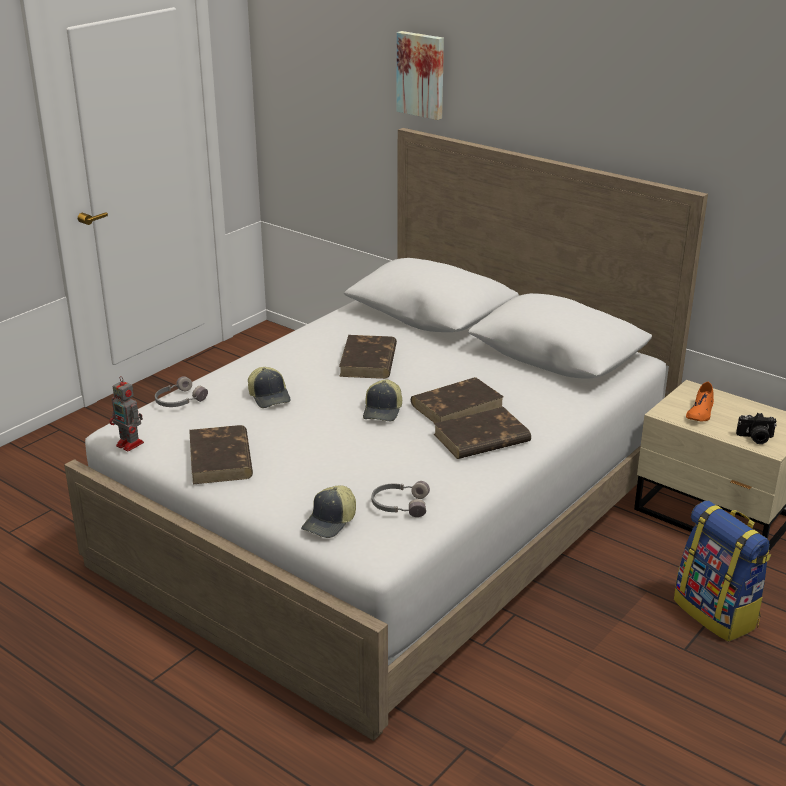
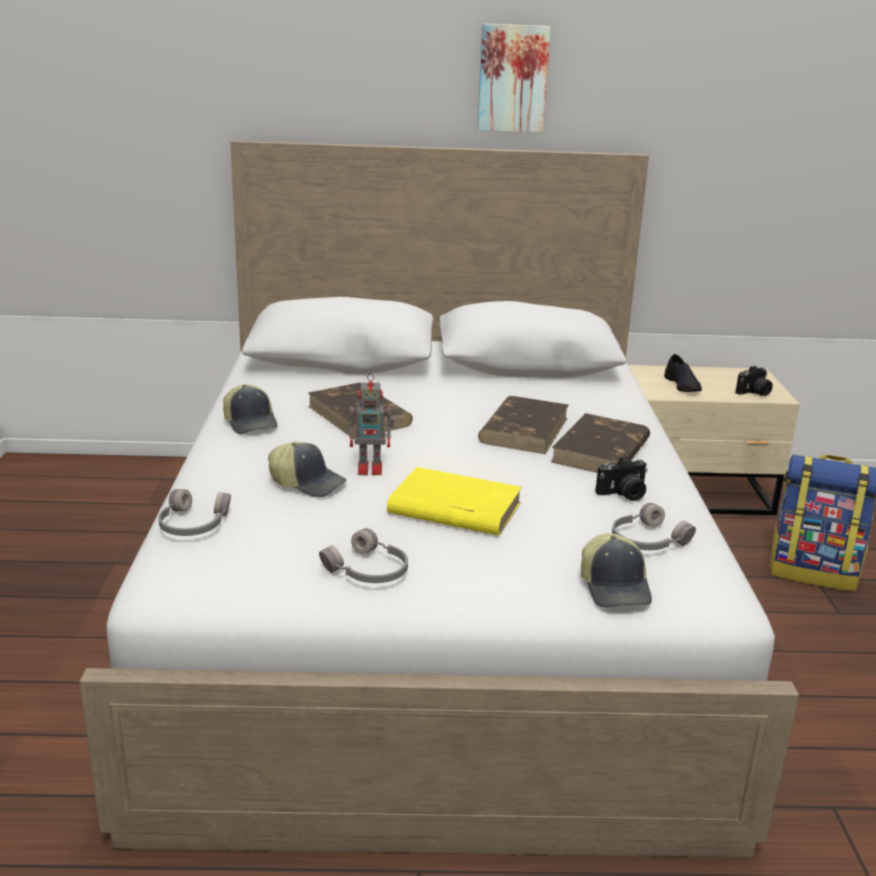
camera: 40 degrees left, 5 degrees down
(131, 444) = (210, 600): toy robot -> toy robot (371, 468)
(221, 459) = (367, 571): brown book -> grey headphones
(322, 442) = (453, 508): none -> yellow book
(383, 411) = (461, 457): cap -> cap (251, 423)
(421, 74) = (253, 68): picture -> picture (512, 78)
(440, 472) = (623, 494): none -> camera
(700, 412) = (682, 385): orange shoe -> black shoe

